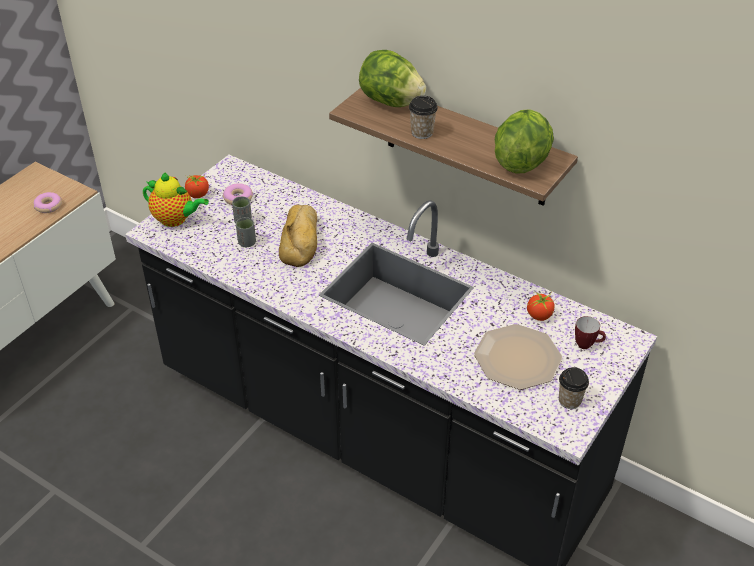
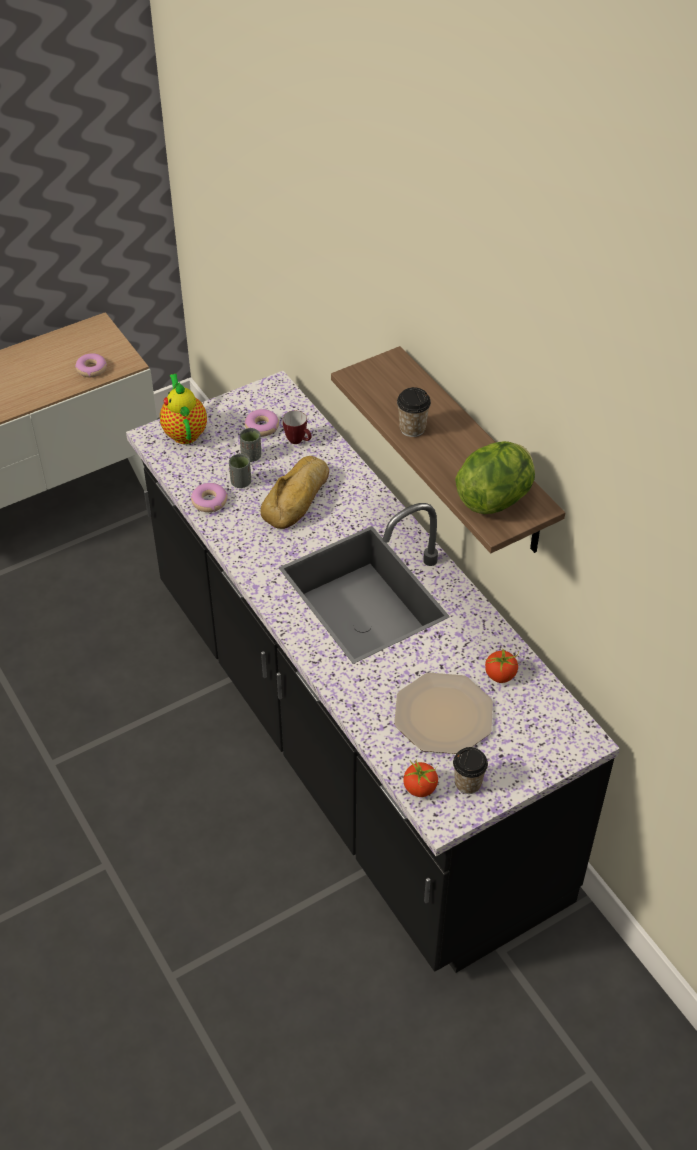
camera: 25 degrees right, 5 degrees up
(176, 219) = (184, 431): teapot -> teapot turned 150 degrees counterclockwise
(198, 194) = (223, 409): tomato -> tomato (420, 788)
(230, 264) = (209, 501): none -> donut
(391, 102) = (405, 380): lettuce -> none
(587, 345) = (531, 729): mug -> mug (298, 441)

